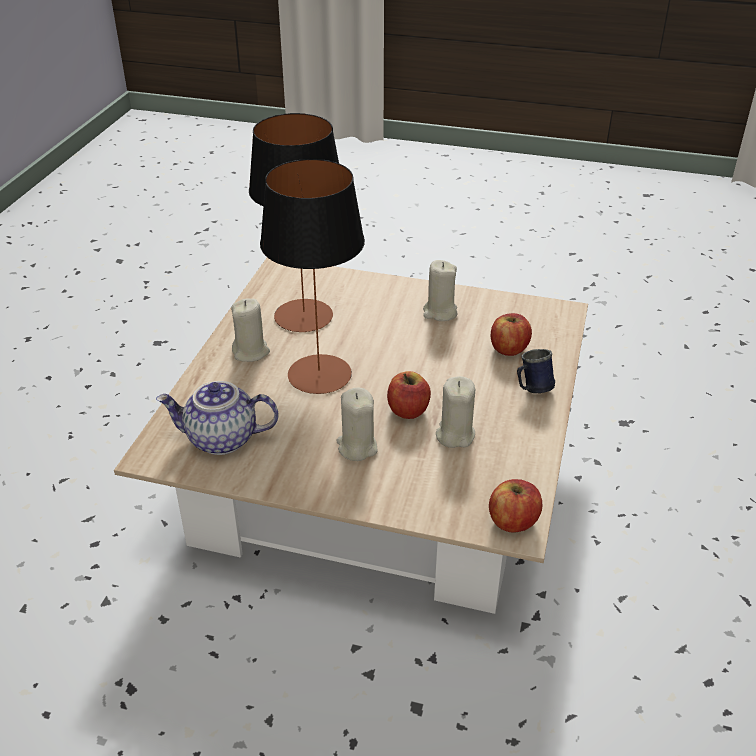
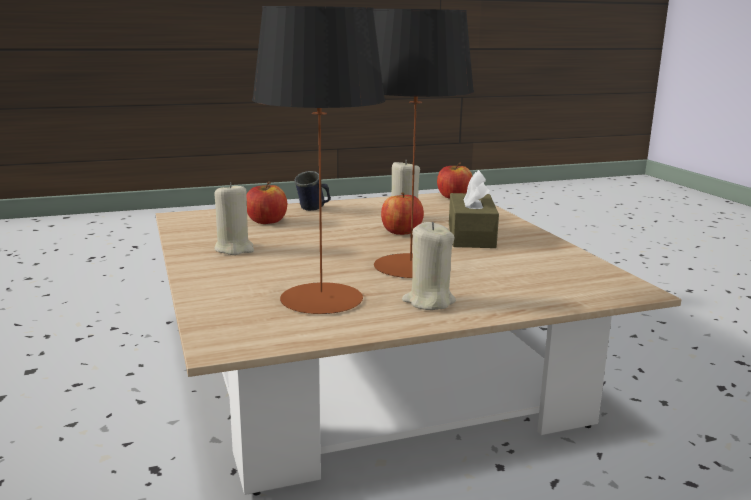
camera: 125 degrees left, 20 degrees down
(221, 440) = (560, 273): teapot -> none
(357, 447) = (471, 235): beige candle -> brown tissue box

